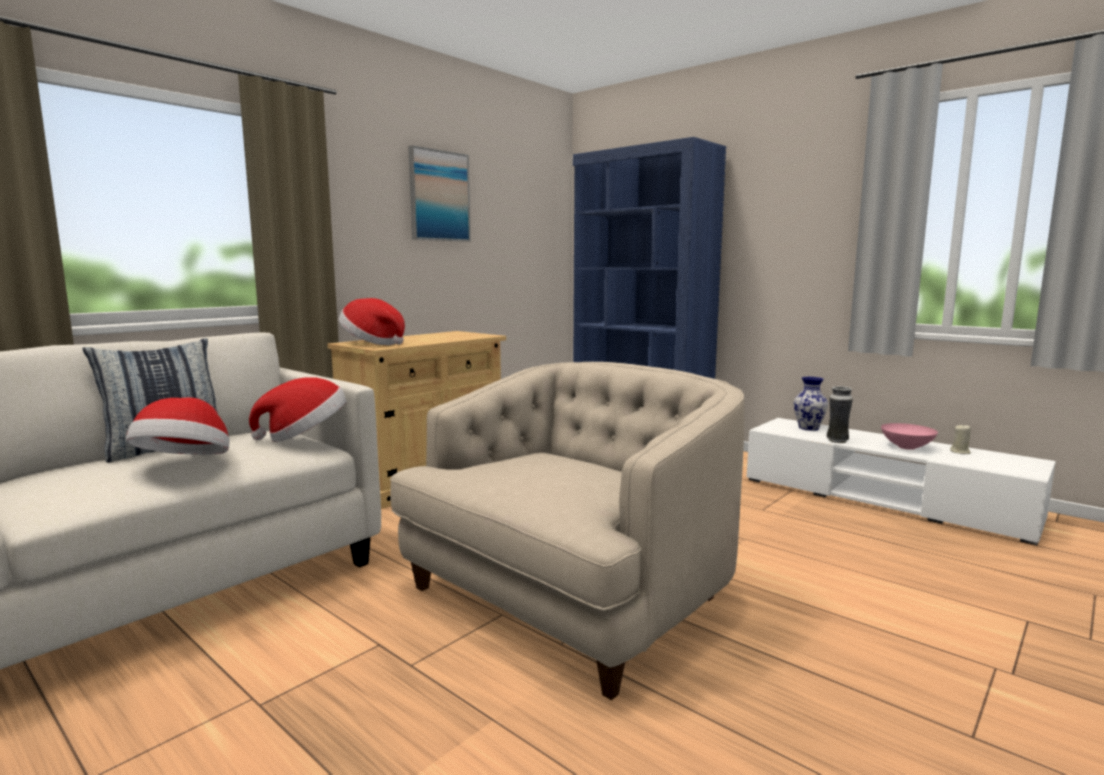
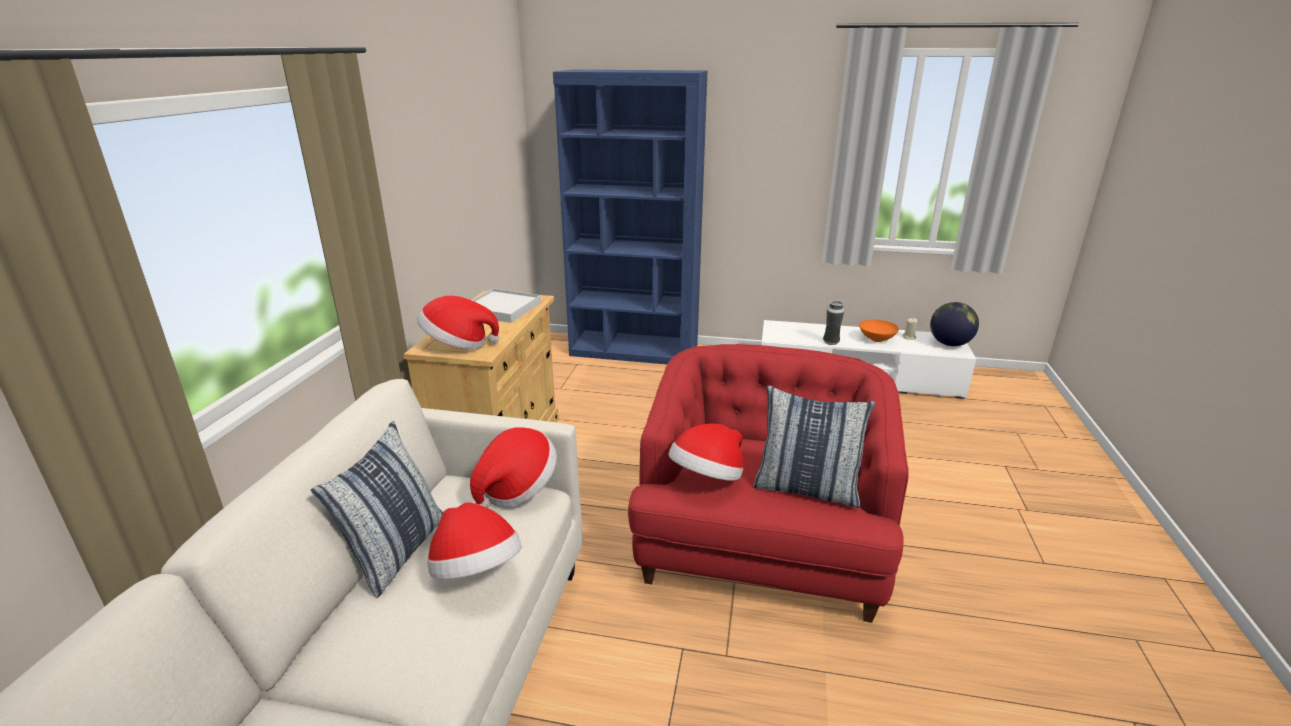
camera: 30 degrees left, 15 degrees up
(439, 196) = (440, 141): picture -> none
(448, 336) = (502, 309): none -> white tray
(477, 467) = (707, 478): none -> hat
(564, 492) = (806, 489): none -> pillow
(569, 597) = (760, 546): beige armchair -> red armchair
(809, 428) = (798, 330): vase -> none
(906, 447) = (876, 339): pink bowl -> orange bowl
(1019, 465) = (949, 344): none -> globe

